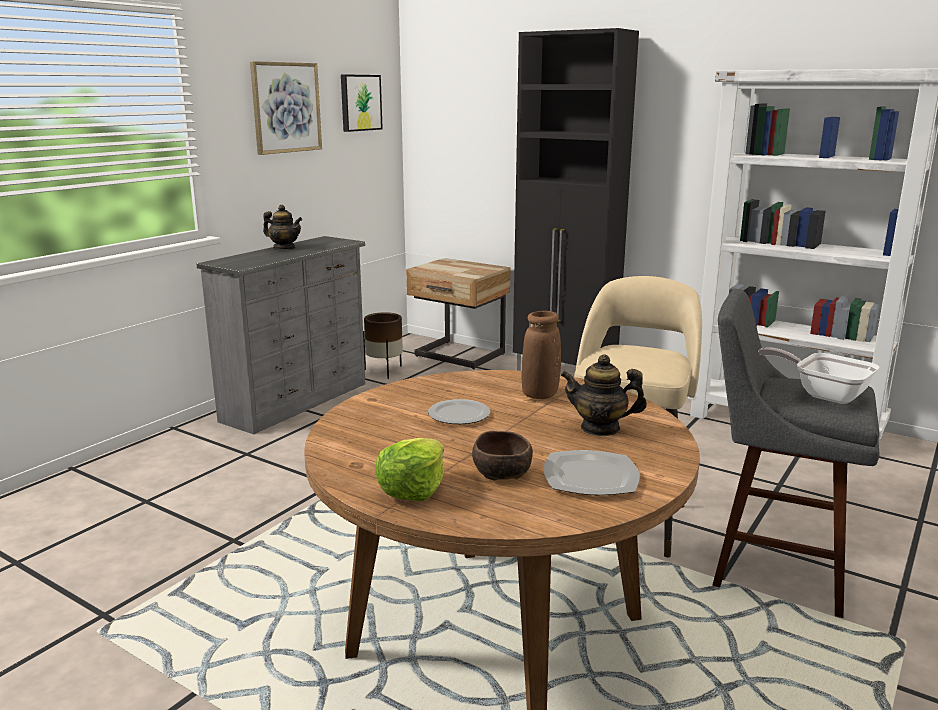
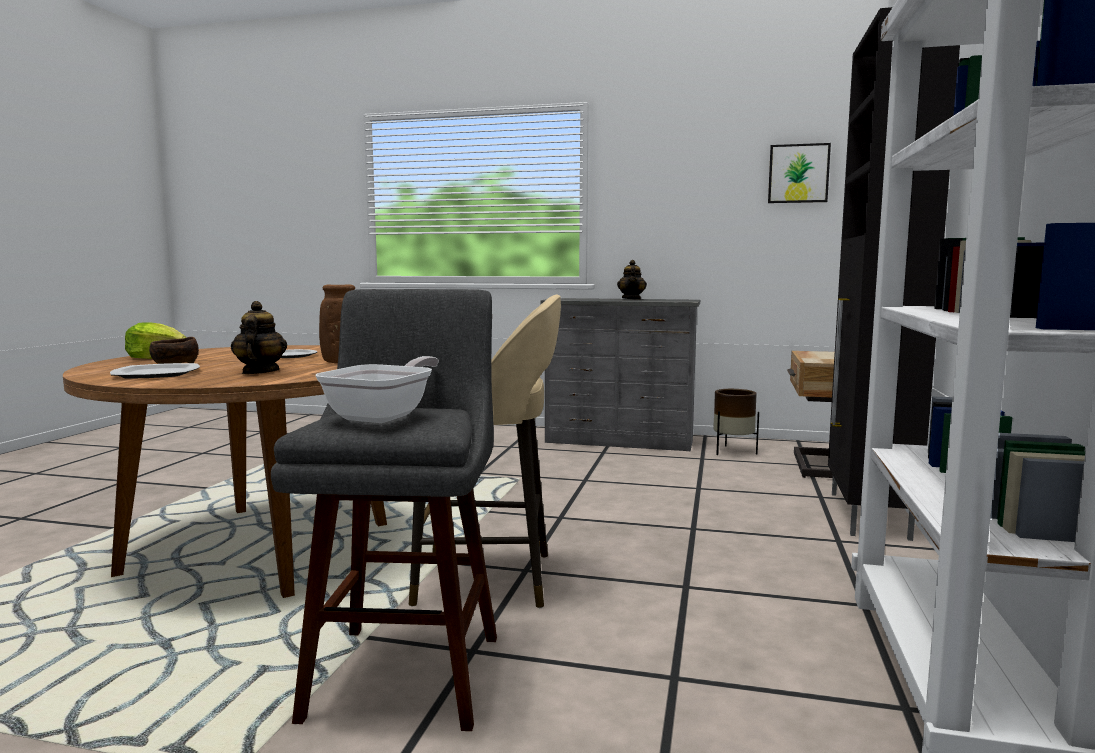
camera: 70 degrees right, 10 degrees down
(286, 107) = (690, 179): picture -> none

